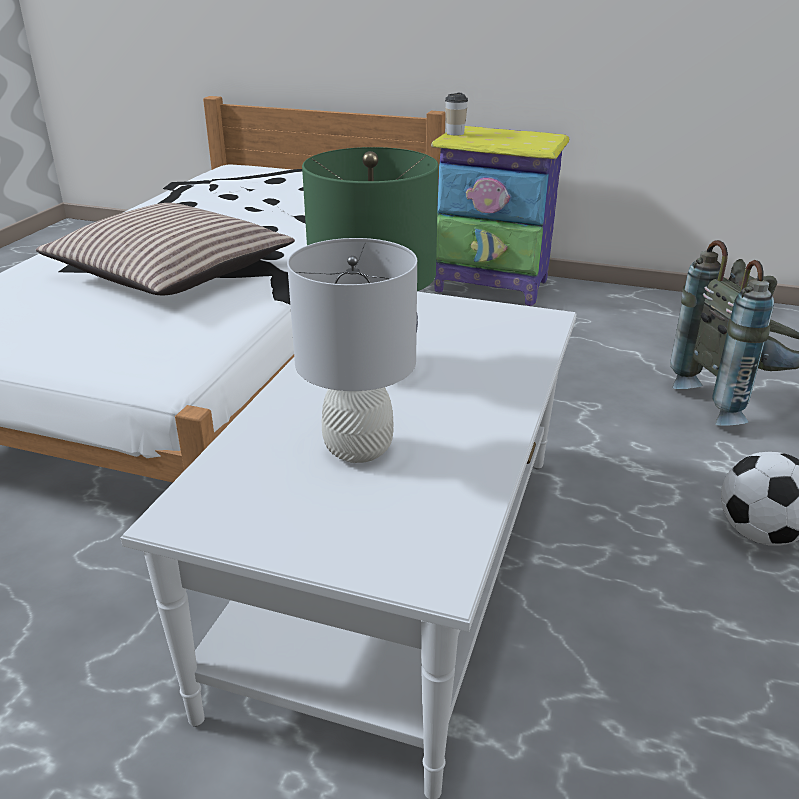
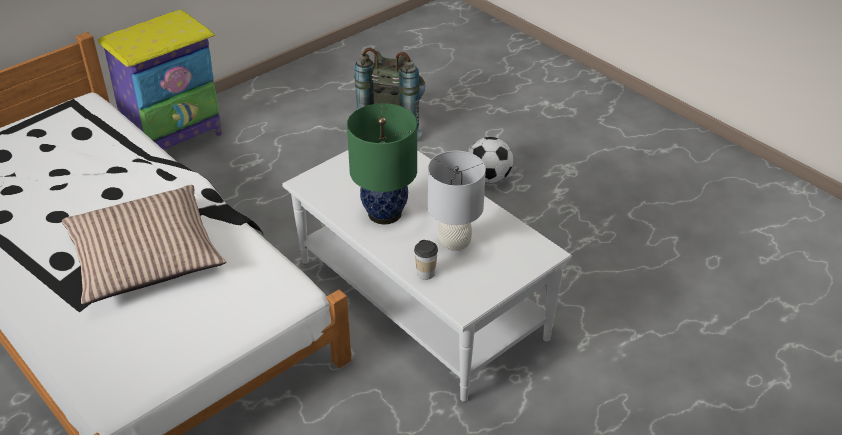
camera: 60 degrees left, 10 degrees up
(455, 133) = (123, 47): cup -> cup (425, 273)

